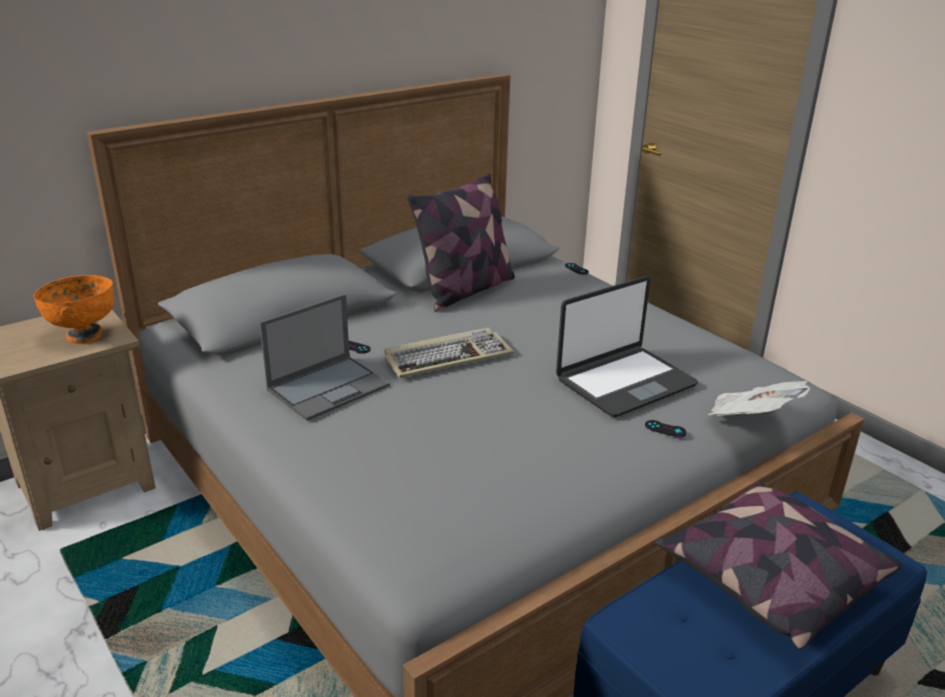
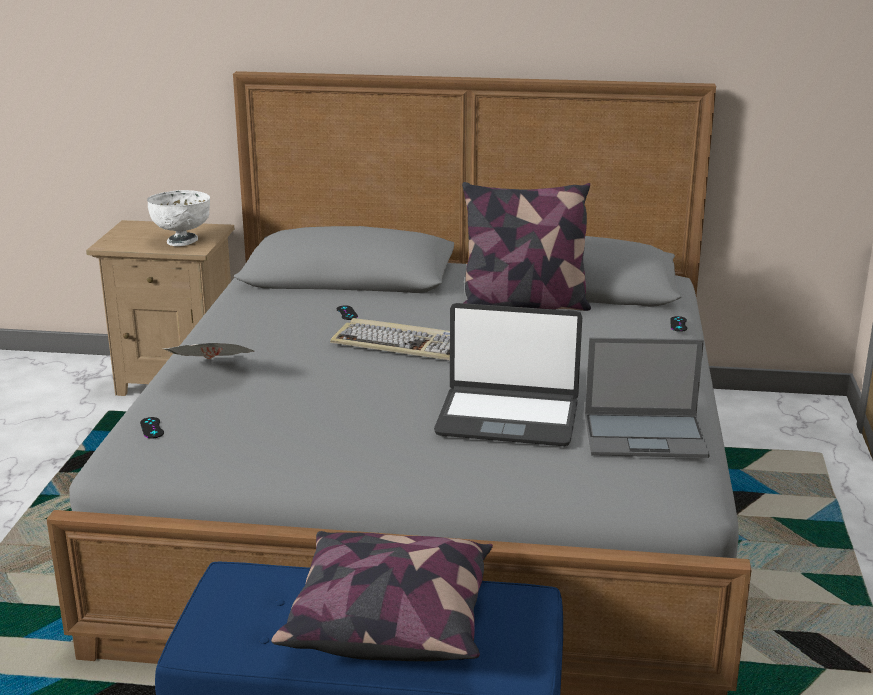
camera: 45 degrees right, 5 degrees down
(84, 335) = (182, 241): orange bowl -> white bowl
(329, 387) = (277, 331): laptop -> laptop (646, 435)
(665, 429) = (466, 462): black game controller -> black game controller (152, 428)
(751, 419) = (563, 492): newspaper -> newspaper (212, 373)

